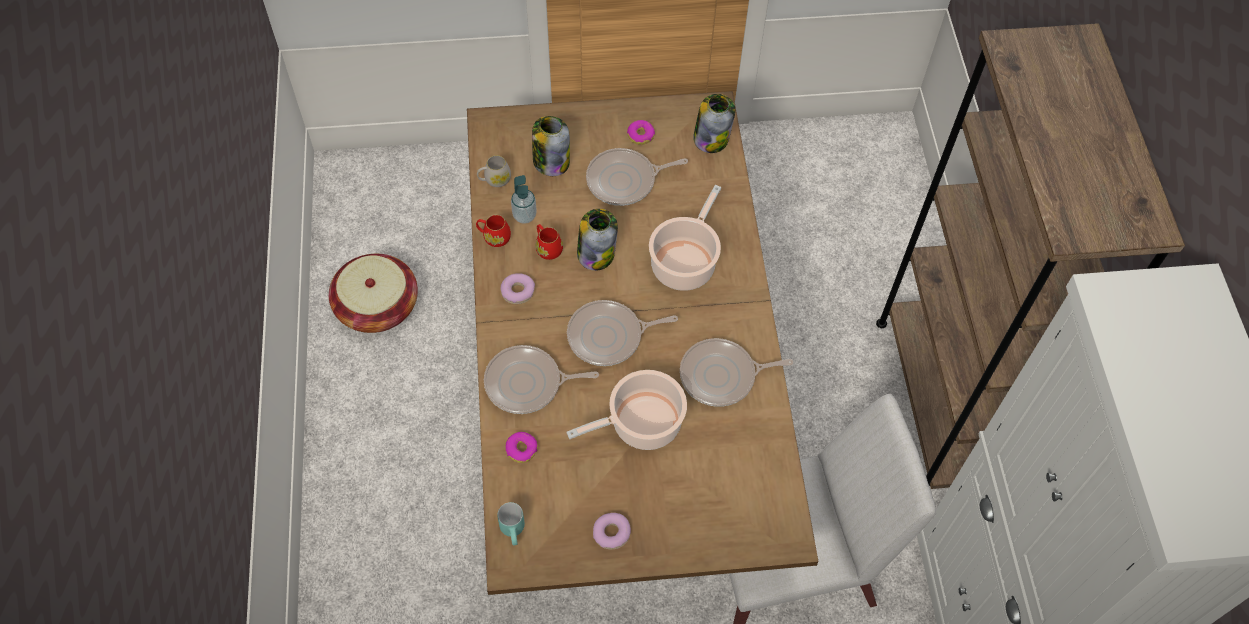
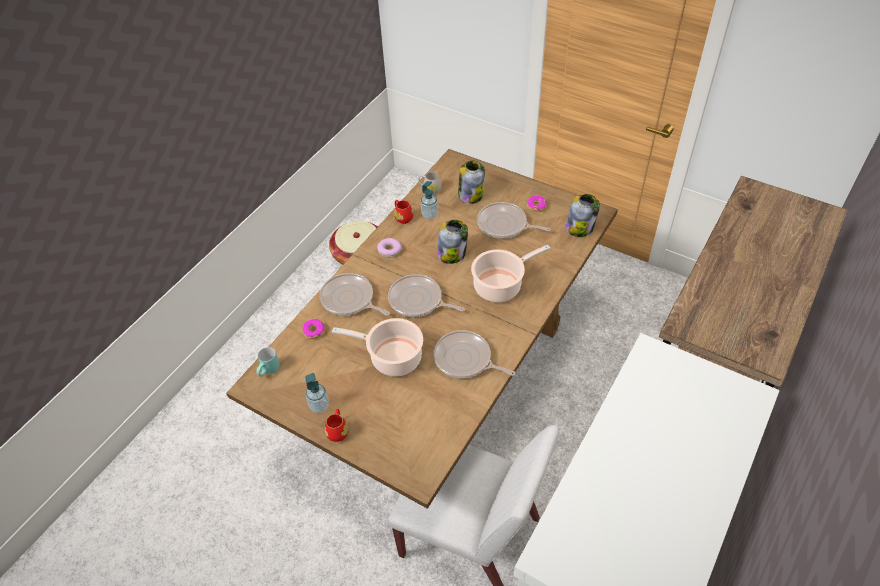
camera: 40 degrees right, 10 degrees down
(547, 248) = (427, 237): red mug -> red mug (338, 430)
(611, 533) = (319, 406): donut -> soap dispenser

